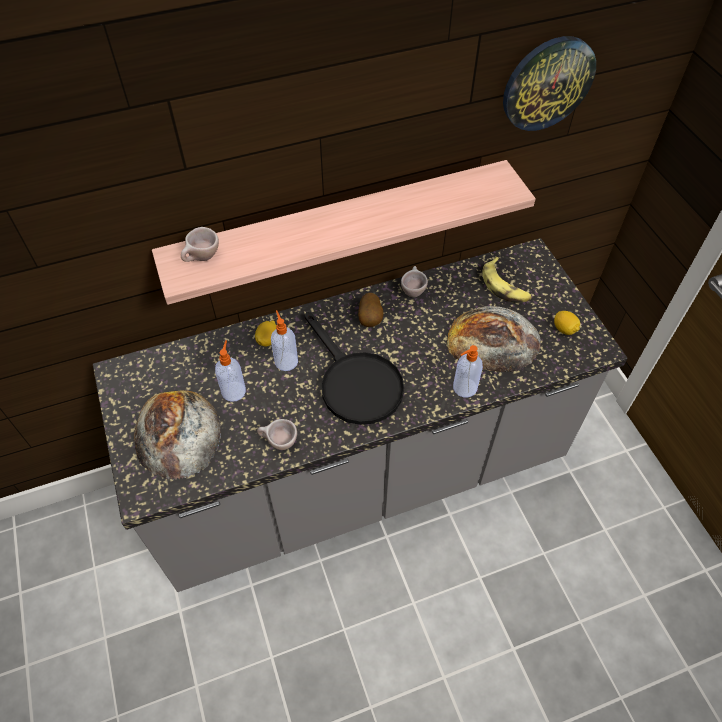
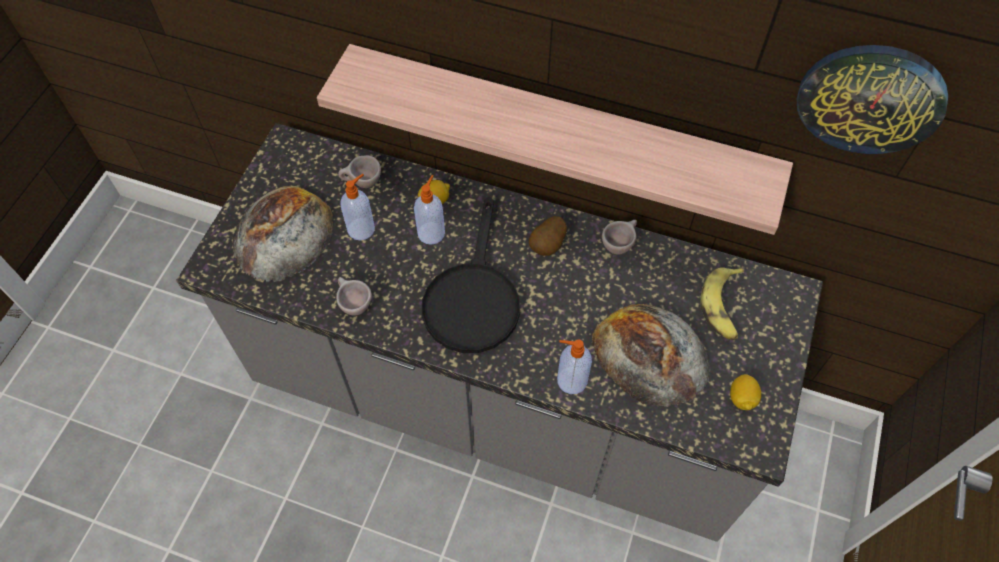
camera: 40 degrees right, 5 degrees up
(202, 259) = (380, 80): beige cup -> beige cup (362, 184)

